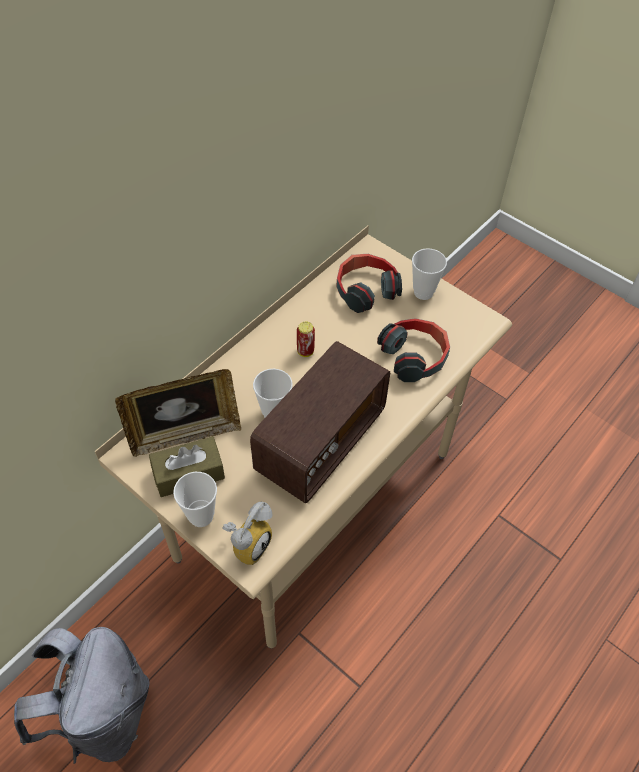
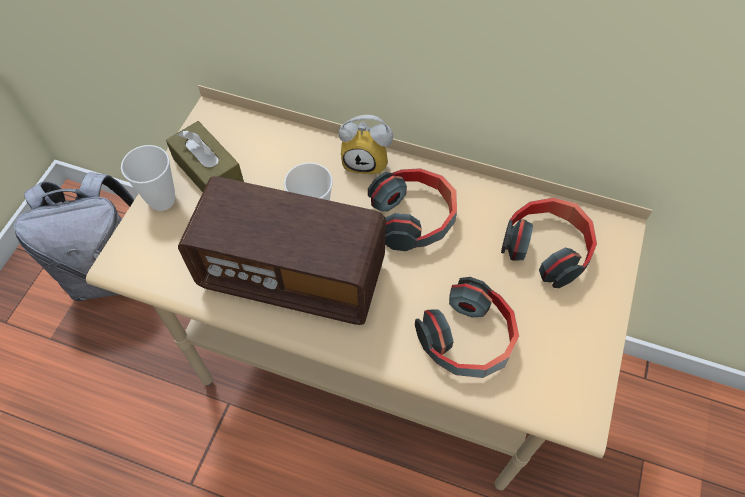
camera: 70 degrees right, 5 degrees up
(185, 434) = (254, 150): picture frame -> none
(248, 542) = (142, 252): alarm clock -> alarm clock (367, 160)
(305, 351) = (414, 217): can -> headphones
(423, 292) = (585, 317): cup -> none

